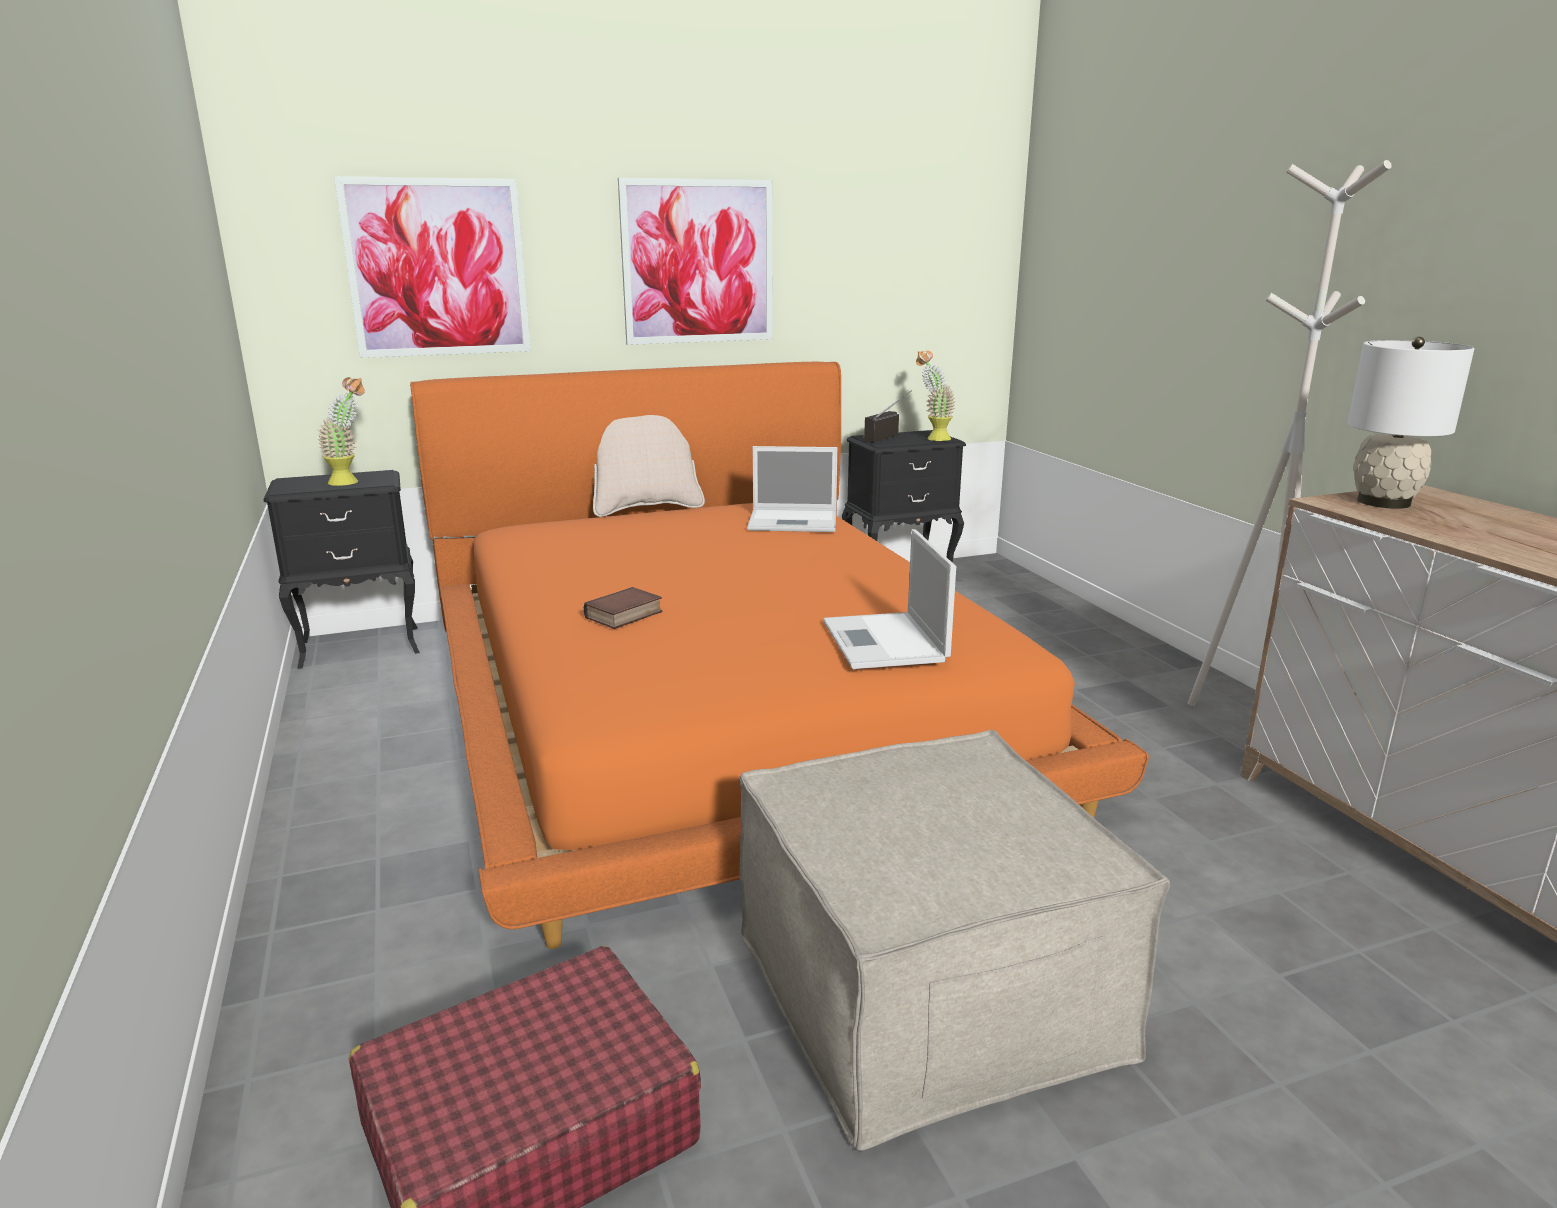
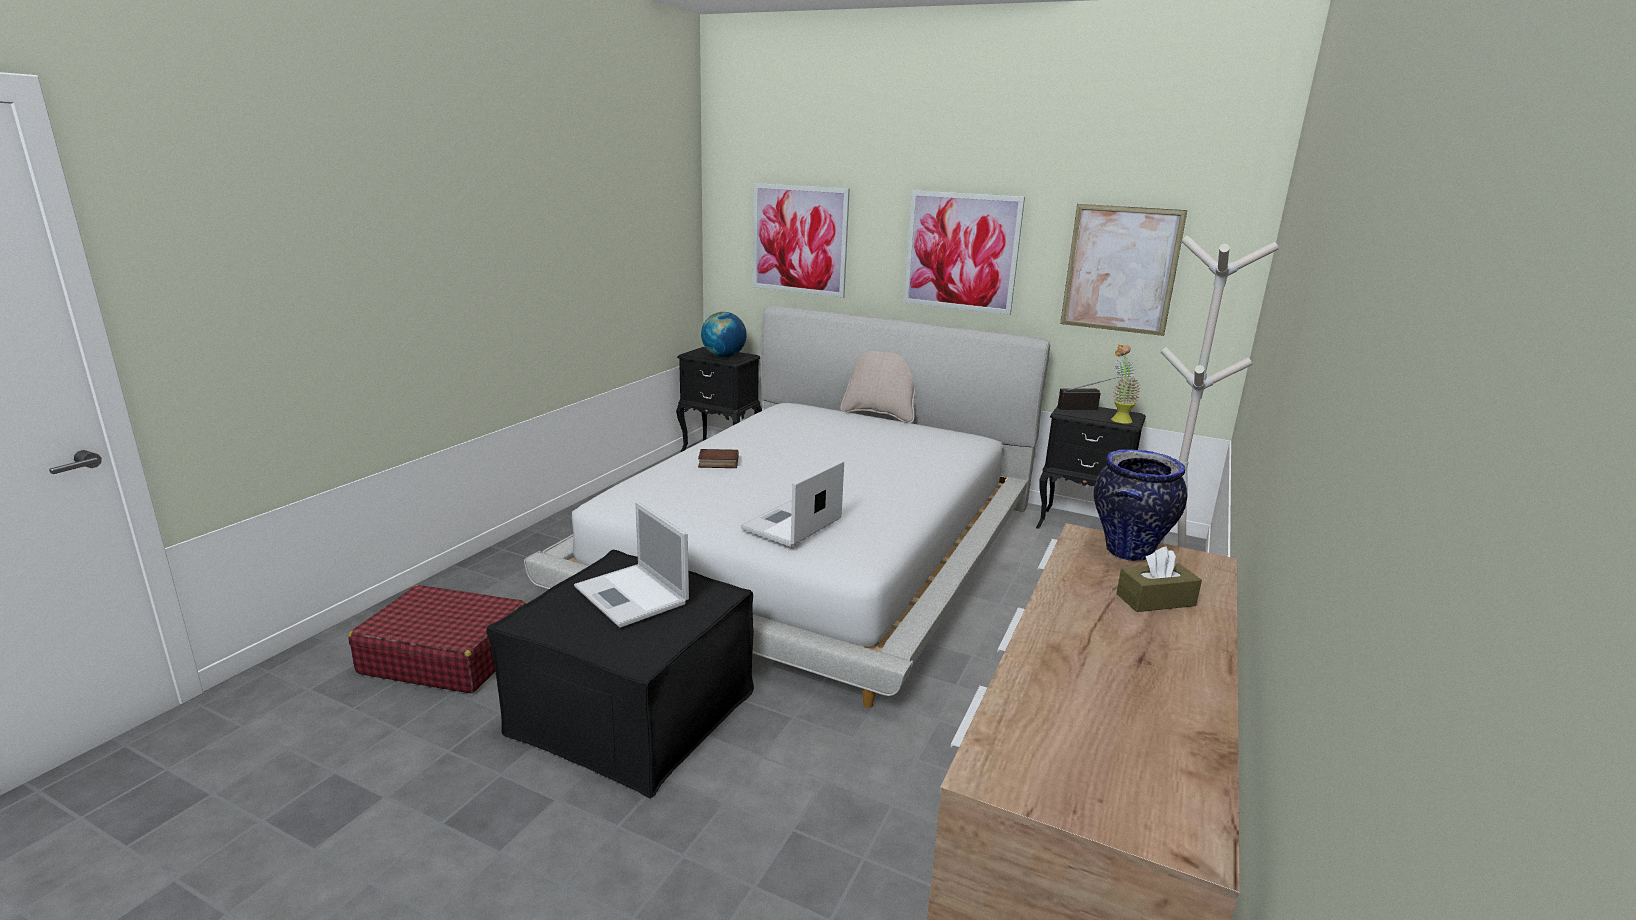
camera: 45 degrees right, 0 degrees up
(351, 482) = (723, 356): potted plant -> globe
(719, 702) = (815, 547): orange bed -> white bed
(795, 521) = (931, 448): laptop -> laptop (633, 596)
(887, 264) = (1120, 269): none -> picture
(928, 994) = (633, 712): beige ottoman -> black ottoman
(1384, 502) = (1128, 553): white table lamp -> vase
(1501, 523) = (1155, 600): none -> brown tissue box

